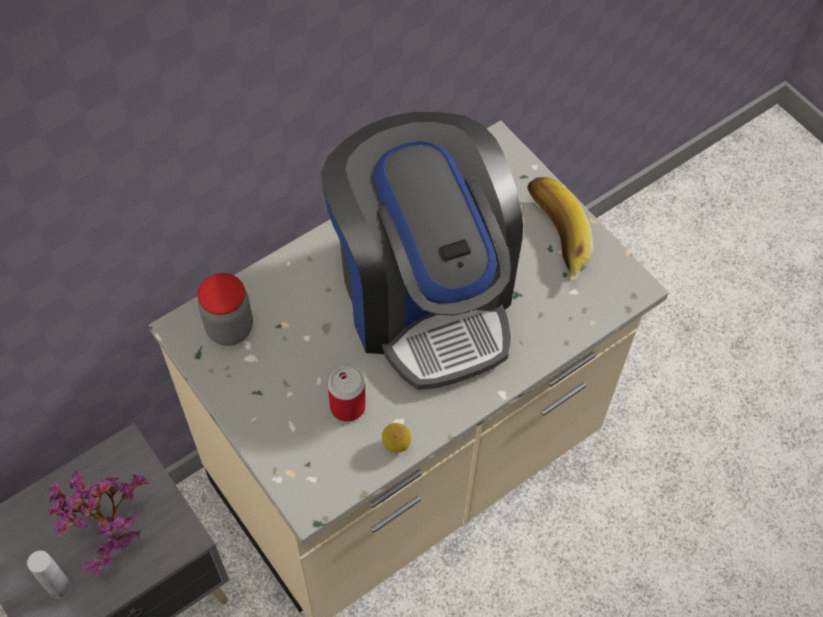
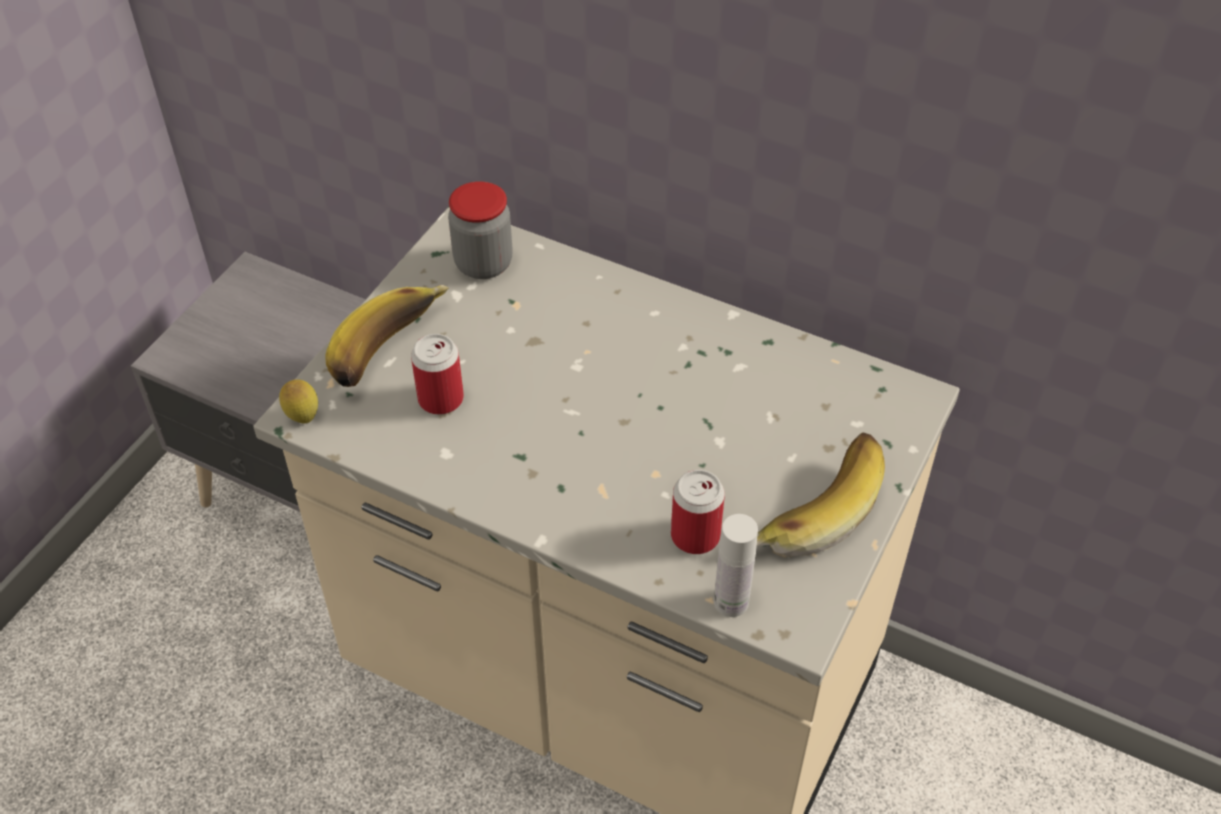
camera: 65 degrees right, 10 degrees down
(59, 587) = (215, 348): white bottle -> white bottle (731, 602)
(111, 538) = (285, 362): potted plant -> none
(284, 421) = (392, 352): none -> banana
(396, 446) = (411, 463): lemon -> lemon (303, 417)
(424, 294) = (636, 410): coffee machine -> none
(542, 308) = (695, 536): none -> can

